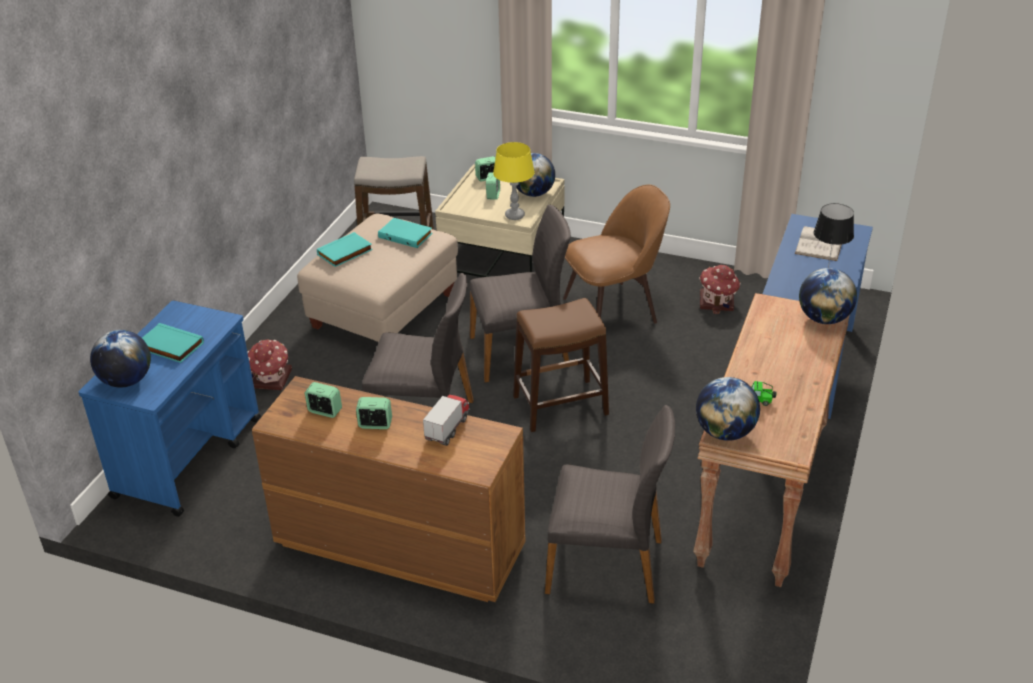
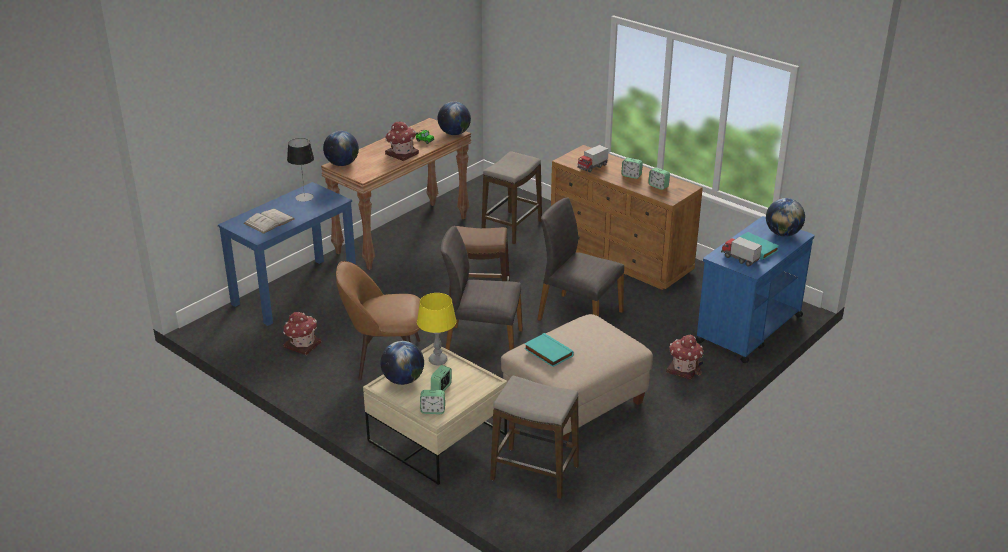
camera: 160 degrees left, 5 degrees down
(192, 324) = (739, 258): none -> toy truck
(345, 253) = (607, 349): turquoise book -> none
(606, 564) = (511, 227): grey chair -> stool
(762, 361) = (401, 154): none -> toy house

